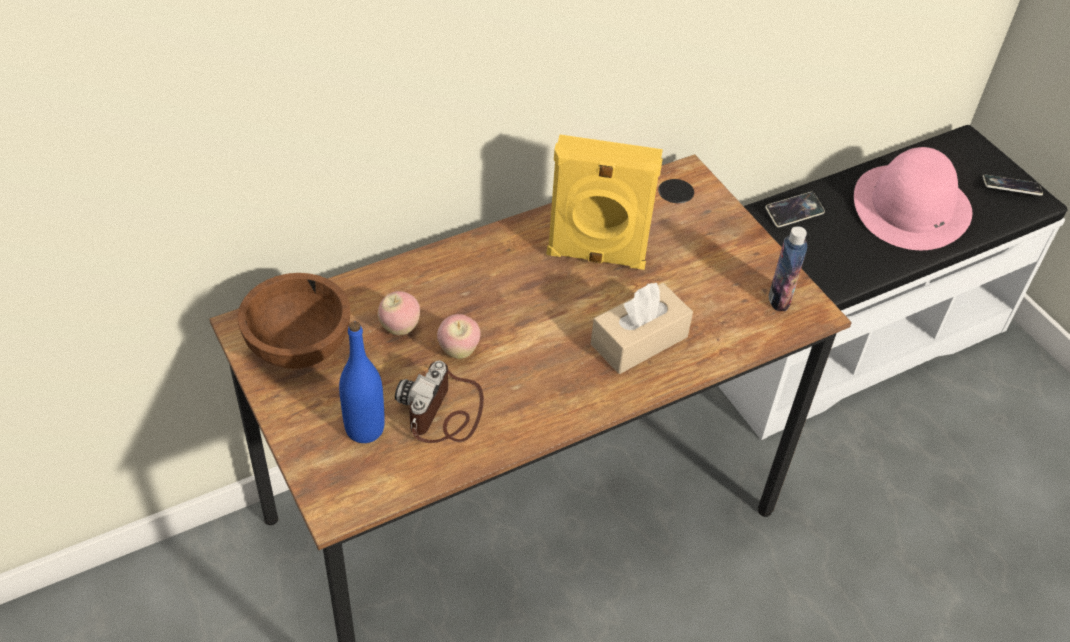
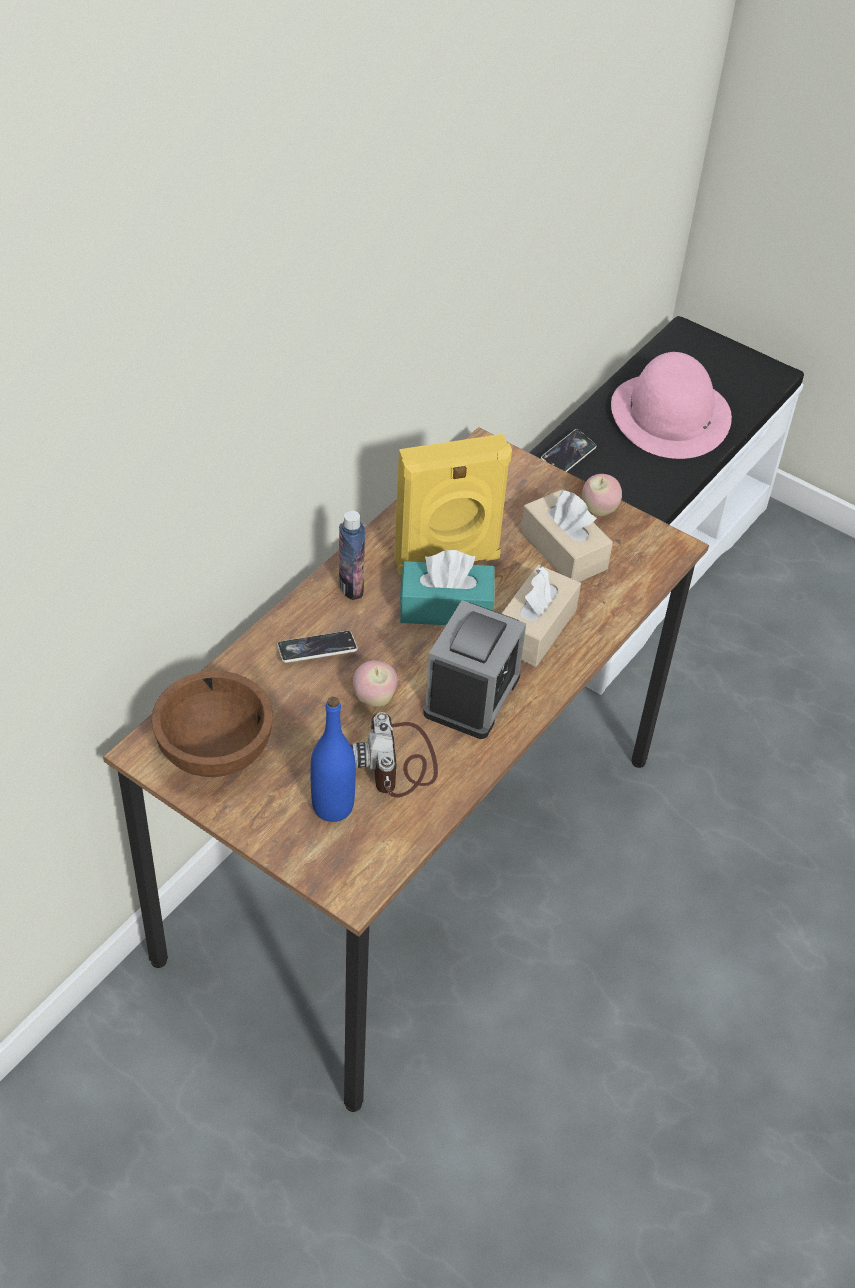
camera: 25 degrees left, 0 degrees up
(400, 328) = (303, 696): apple -> apple (599, 510)
(546, 378) = (472, 695): none -> alarm clock
(570, 296) = (446, 608): none -> turquoise tissue box
(707, 282) = (563, 550): none -> beige tissue box
(779, 299) = (635, 544): bottle -> bottle (351, 587)
(1010, 188) = (747, 368): phone -> phone (317, 650)

